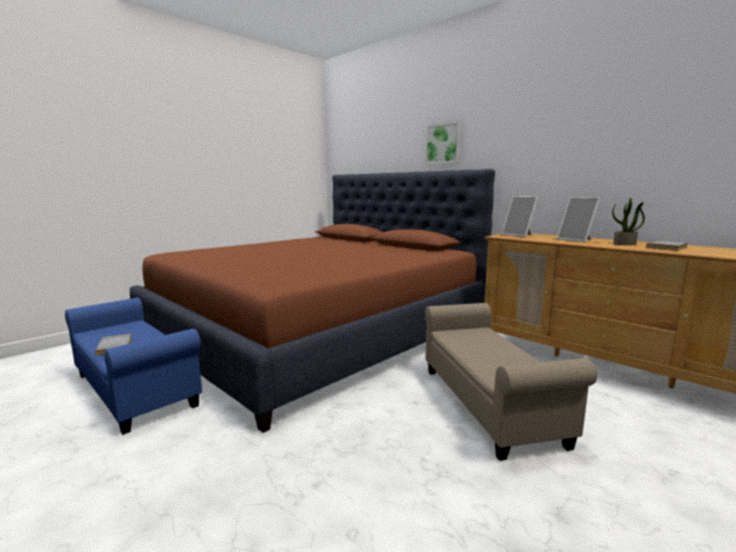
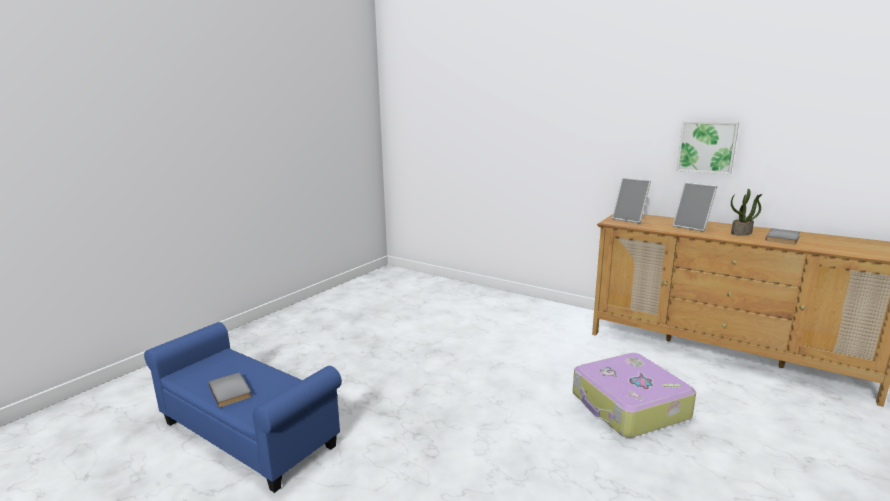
camera: 10 degrees left, 5 degrees up
(318, 332) = (411, 333): brown bed -> none
(443, 144) = (535, 110): picture -> picture (707, 147)
(488, 404) = (629, 406): beige ottoman -> suitcase

